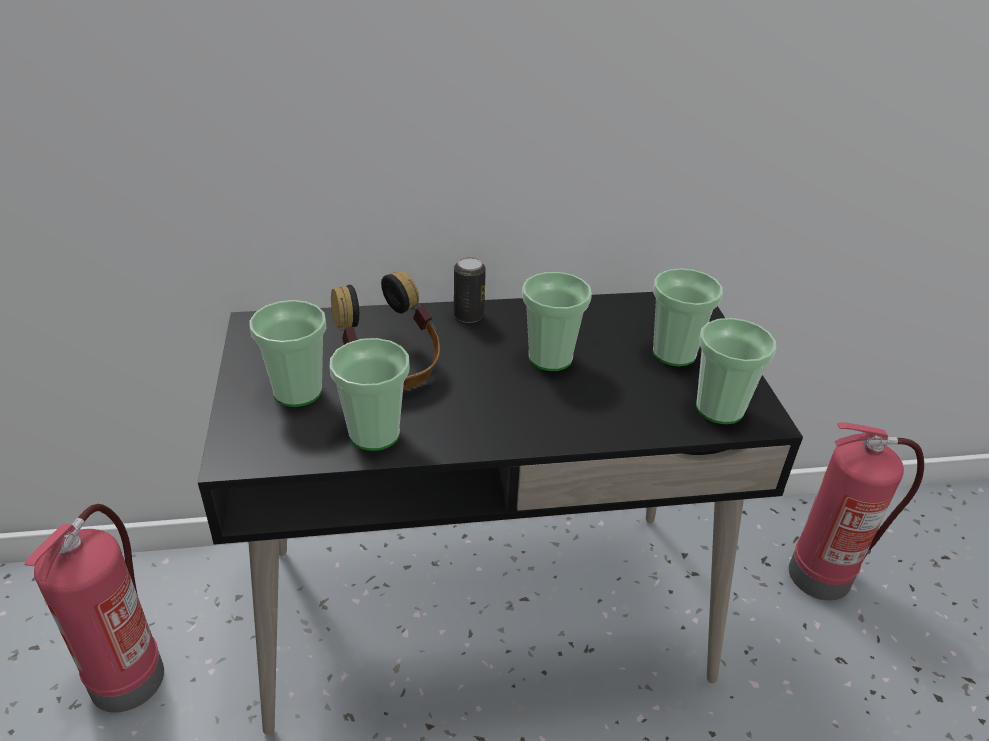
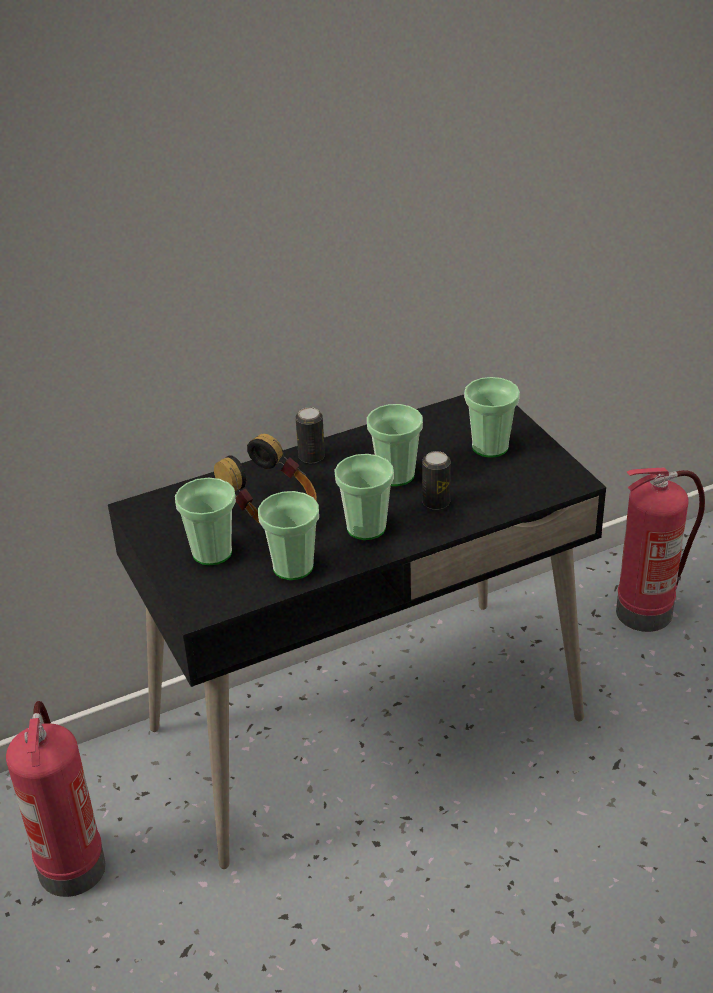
camera: 15 degrees left, 0 degrees up
(582, 401) = (436, 502): none -> can
(719, 409) = (540, 482): cup -> cup (366, 528)

